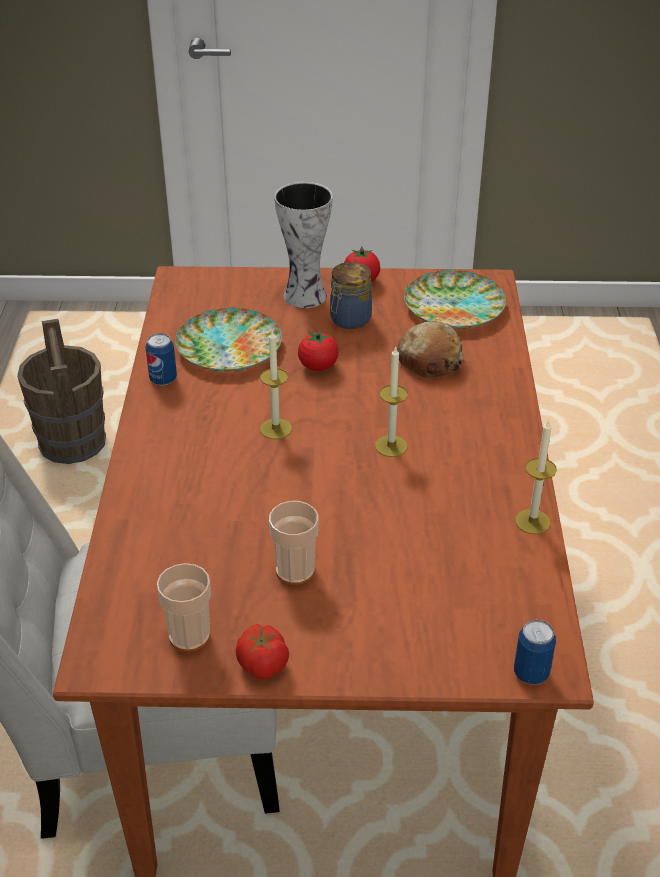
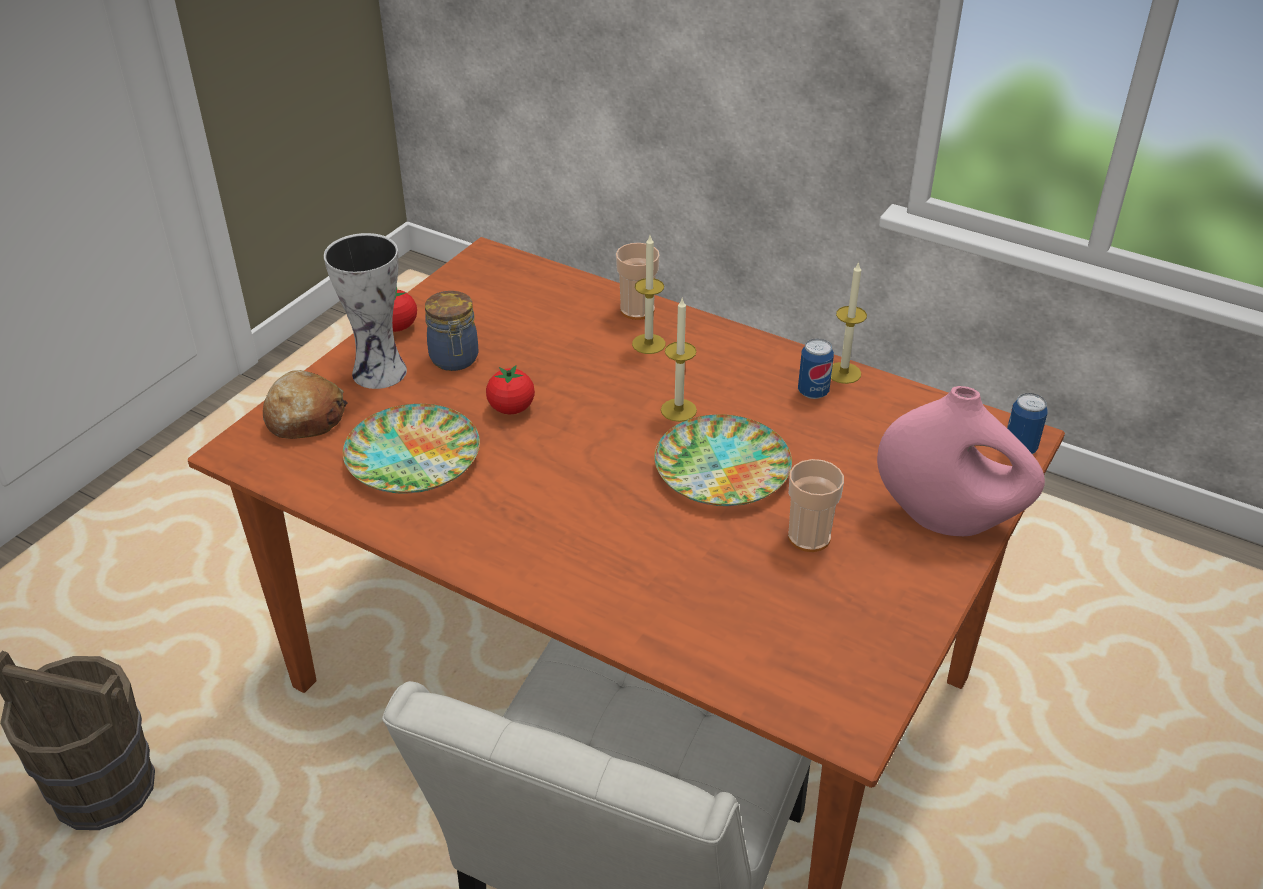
camera: 60 degrees left, 0 degrees up
(163, 379) = (422, 526): can -> can (813, 392)
(189, 635) = (853, 643): cup -> cup (637, 310)
(263, 666) = (924, 605): tomato -> none
(276, 429) = (586, 473): candle -> candle (648, 344)
(385, 651) = (948, 519): none -> pink vase
(430, 360) = (572, 337): bread -> bread (305, 417)
(454, 306) = (502, 290): plate -> plate (721, 468)

